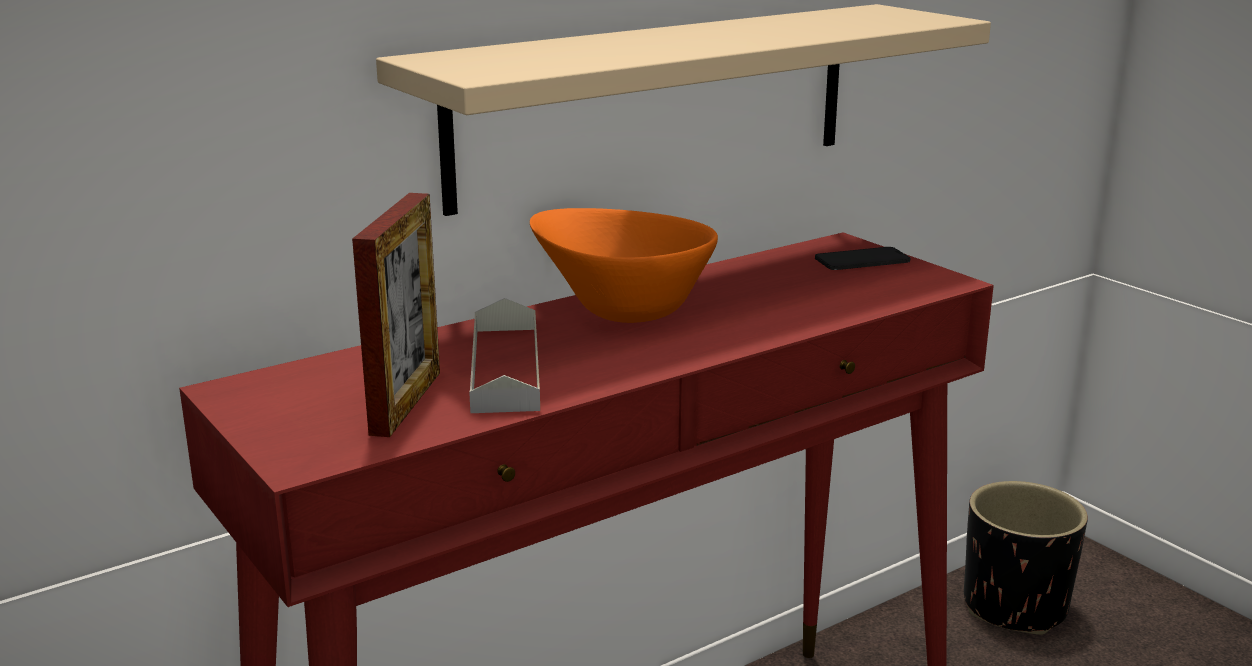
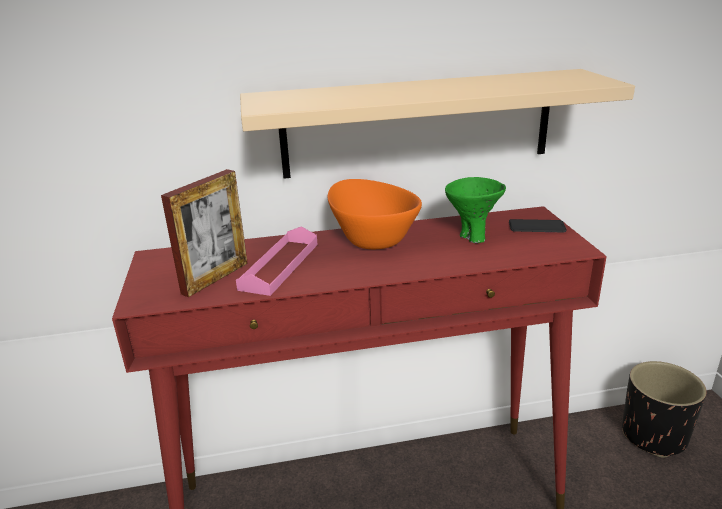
camera: 25 degrees right, 5 degrees up
(505, 368) = (280, 266): grey tray -> pink tray
(781, 284) = (473, 236): none -> green bowl

